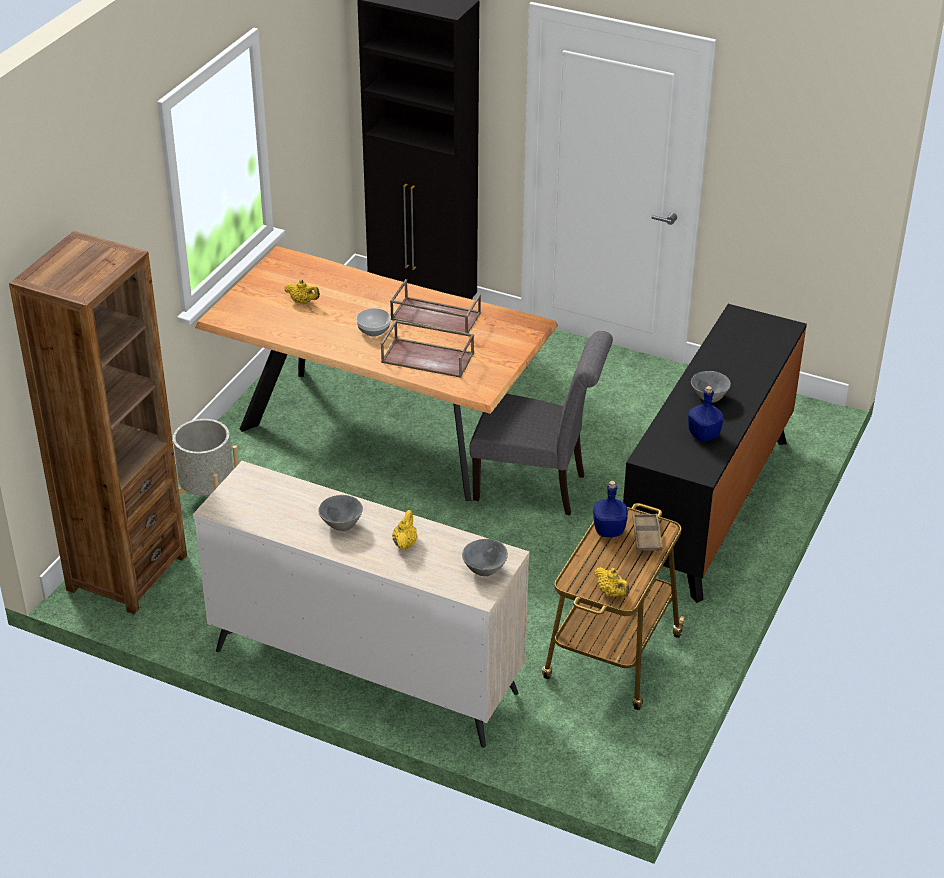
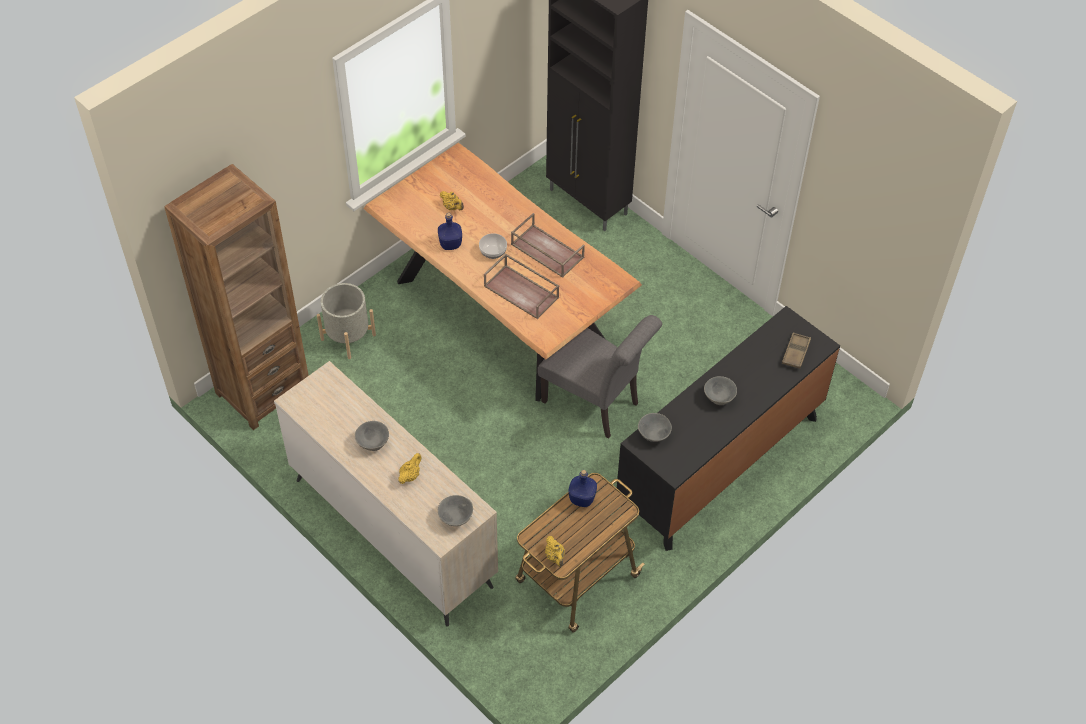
camera: 20 degrees right, 15 degrees up
(646, 536) = (608, 513): brown tray -> brown tray (795, 352)
(659, 446) = (654, 436): none -> grey bowl
(703, 435) = (694, 435): blue bottle -> blue bottle (450, 244)

